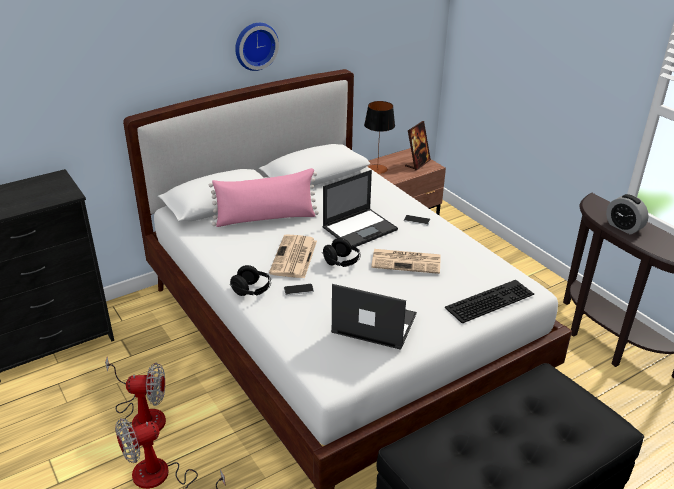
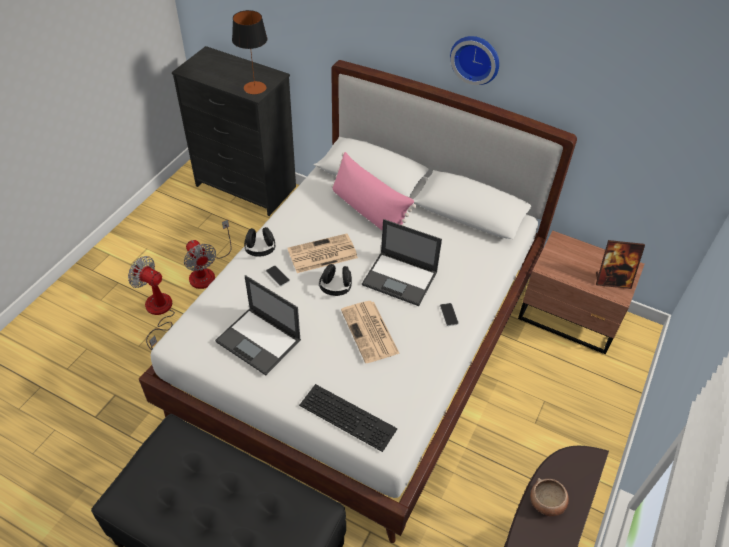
camera: 60 degrees right, 15 degrees up
(373, 323) = (259, 341): laptop -> laptop turned 135 degrees clockwise
(377, 169) = (567, 254): table lamp -> table lamp (255, 88)
(623, 227) = (546, 503): alarm clock -> bowl

